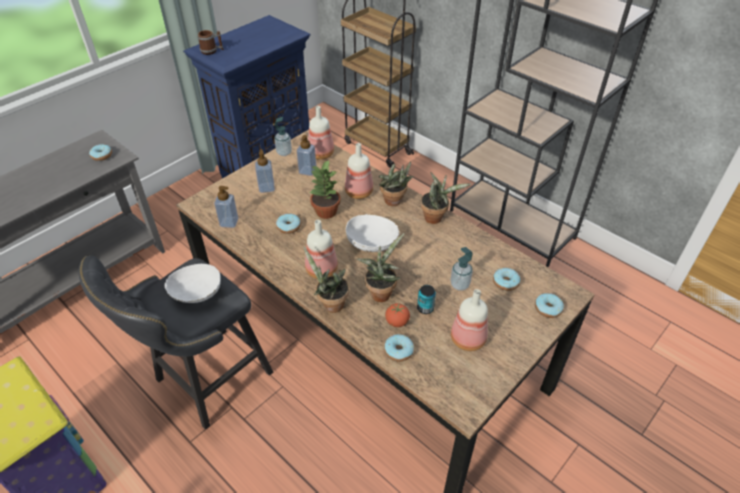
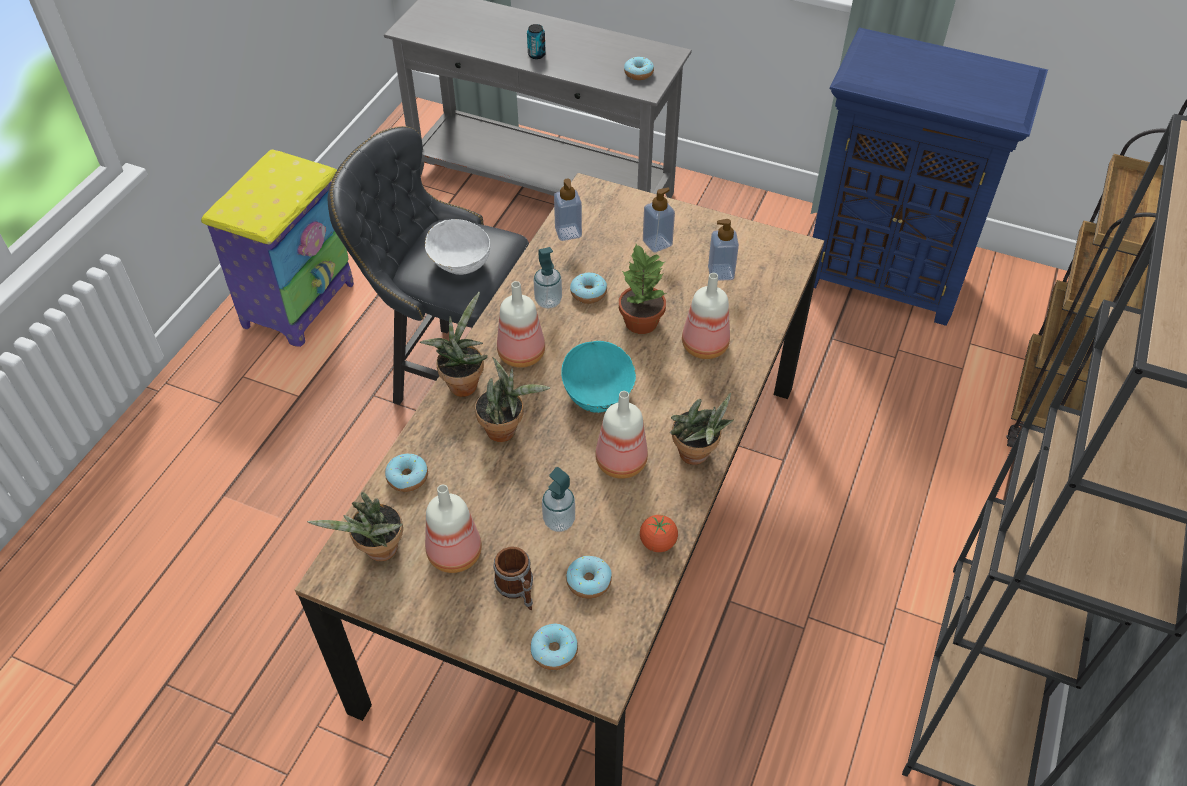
camera: 70 degrees right, 5 degrees up
(212, 51) = (876, 53): mug -> mug (518, 590)
(284, 152) = (747, 233): soap dispenser -> soap dispenser (548, 301)
(321, 154) = (769, 275): bottle -> bottle (619, 462)
(372, 243) = (599, 393): white bowl -> turquoise bowl
(394, 202) = (705, 395): potted plant -> potted plant (378, 552)
(397, 322) = (458, 462): tomato -> tomato (658, 542)
(425, 308) = (495, 489): can -> can (536, 55)

